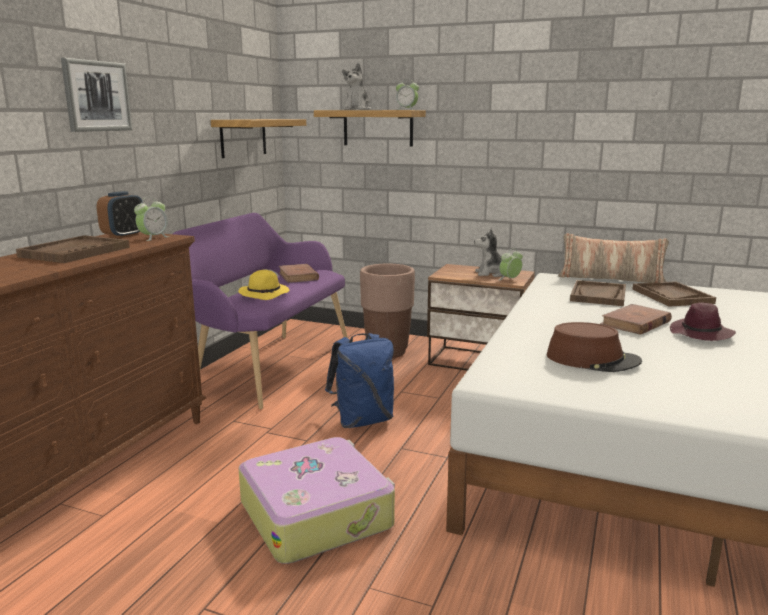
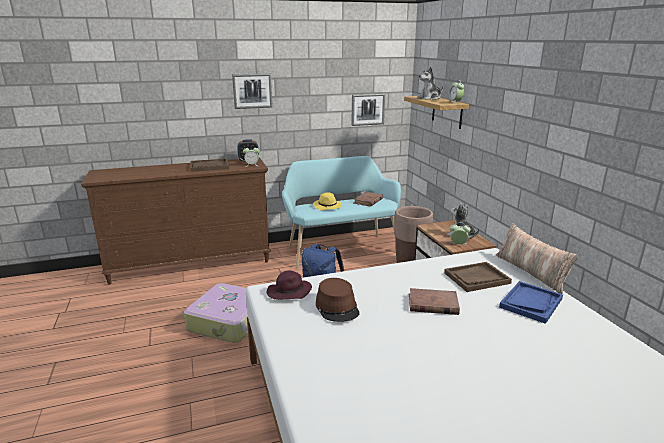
camera: 50 degrees right, 5 degrees up
(243, 137) = (367, 109): shelf -> picture
(268, 366) = (340, 248): purple bench -> turquoise bench
(671, 296) = (531, 303): brown tray -> blue tray
(701, 334) = (449, 332): purple hat -> purple hat (288, 293)

